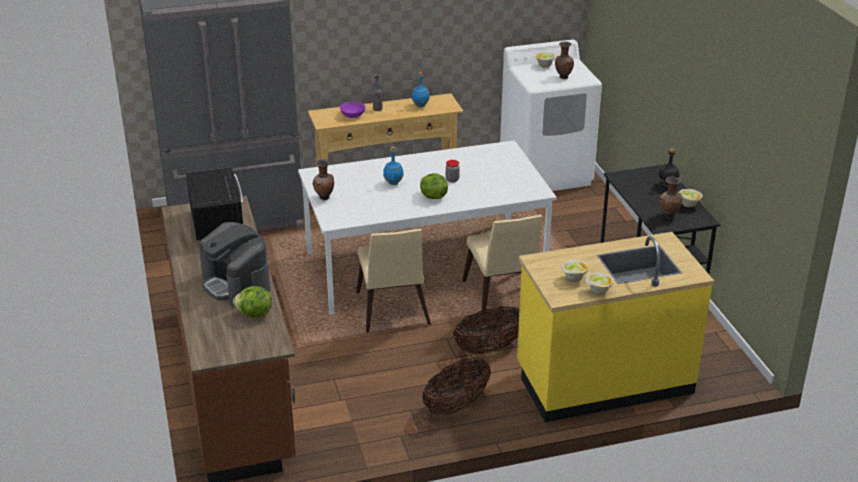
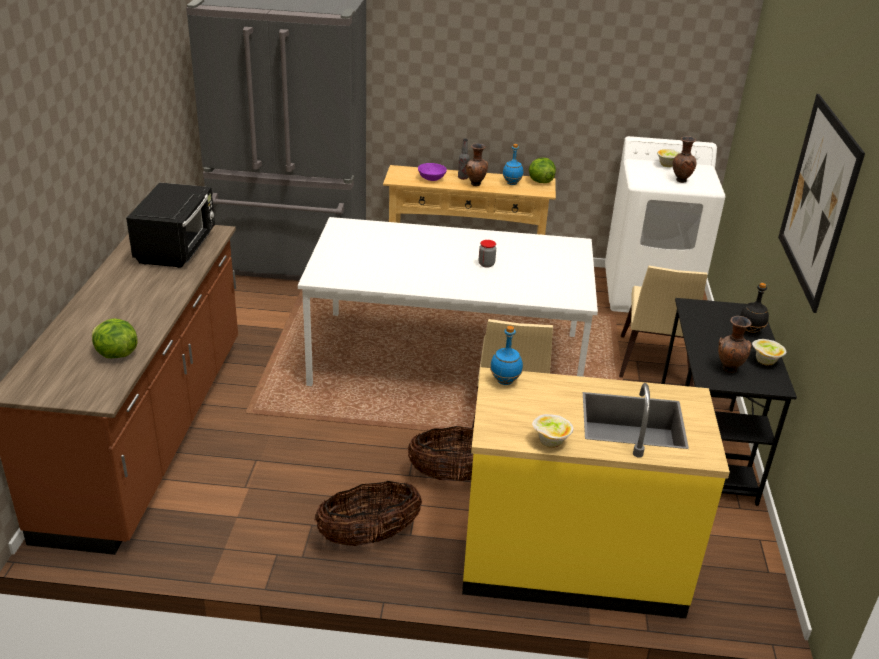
camera: 20 degrees right, 0 degrees up
(236, 284) = (131, 315): coffee machine -> none
(324, 198) = (329, 251): brown vase -> brown vase (475, 184)
(392, 312) = (375, 402): beige chair -> beige chair (653, 364)
(393, 183) = (417, 253): blue bottle -> blue bottle (505, 381)
(432, 197) = (449, 277): lettuce -> lettuce (540, 181)
(573, 279) = (529, 415): bowl -> none
(701, 83) = (817, 200): none -> picture

